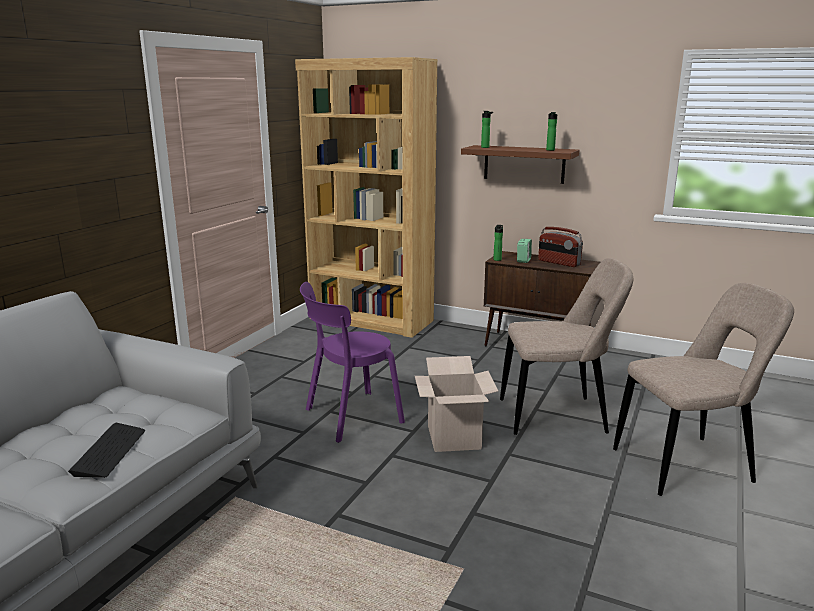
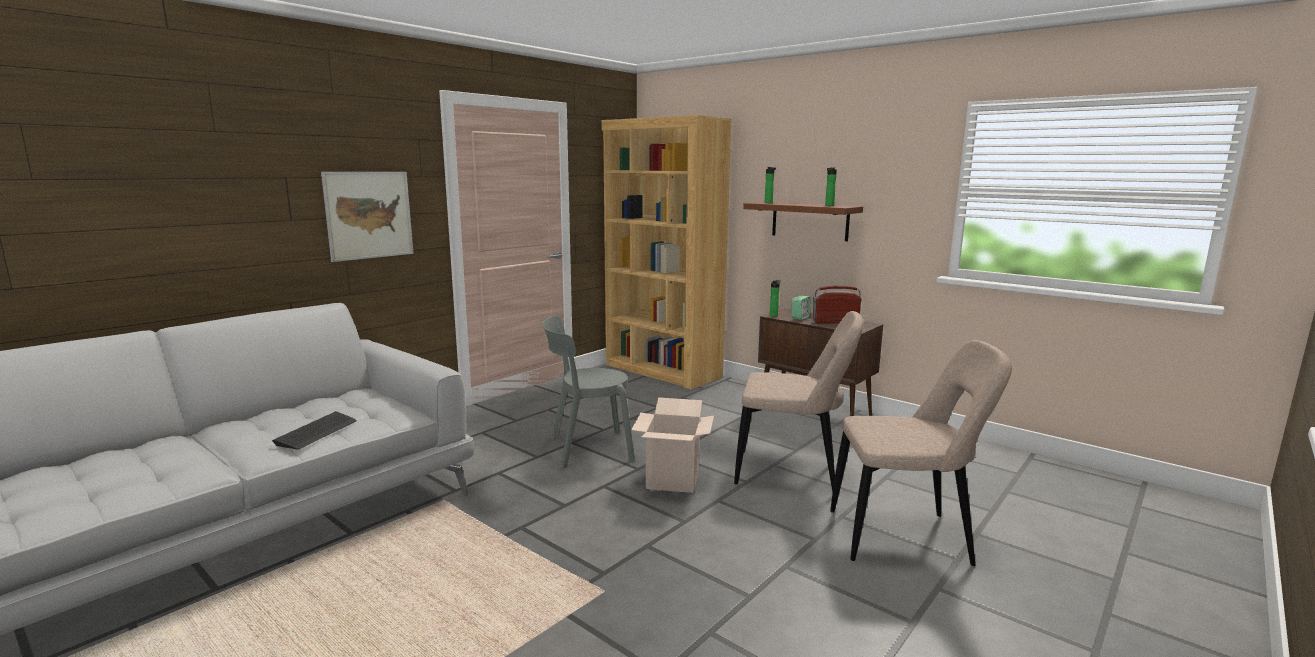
camera: 15 degrees right, 5 degrees down
(79, 183) = (369, 215): none -> picture
(349, 417) = (586, 449): purple chair -> grey chair
(558, 263) = (835, 322): radio -> radio turned 120 degrees clockwise

